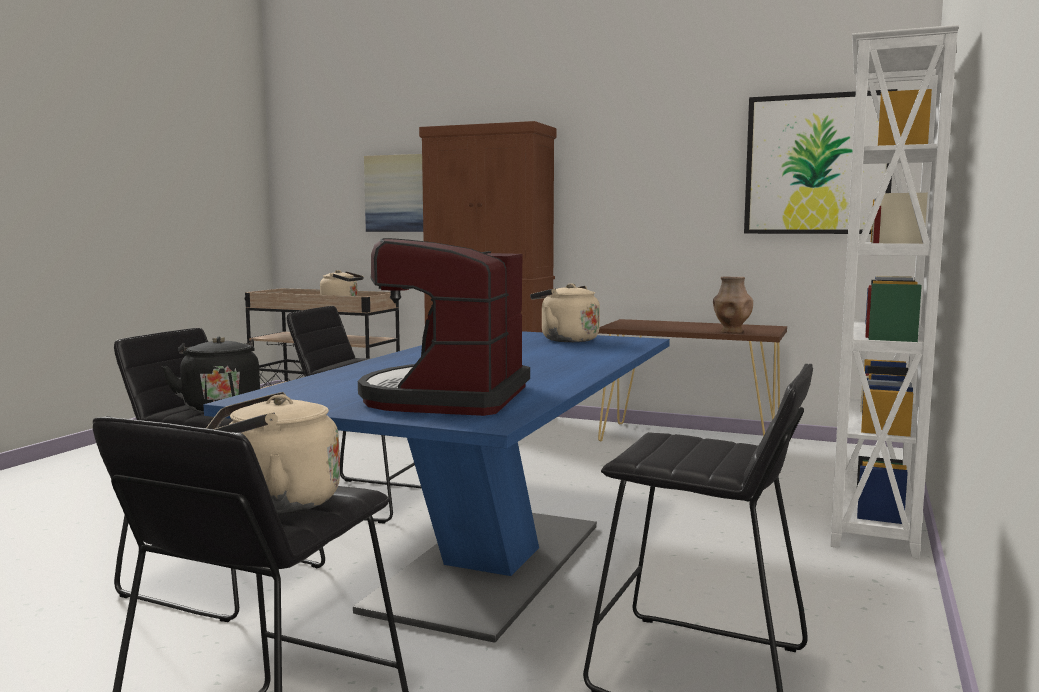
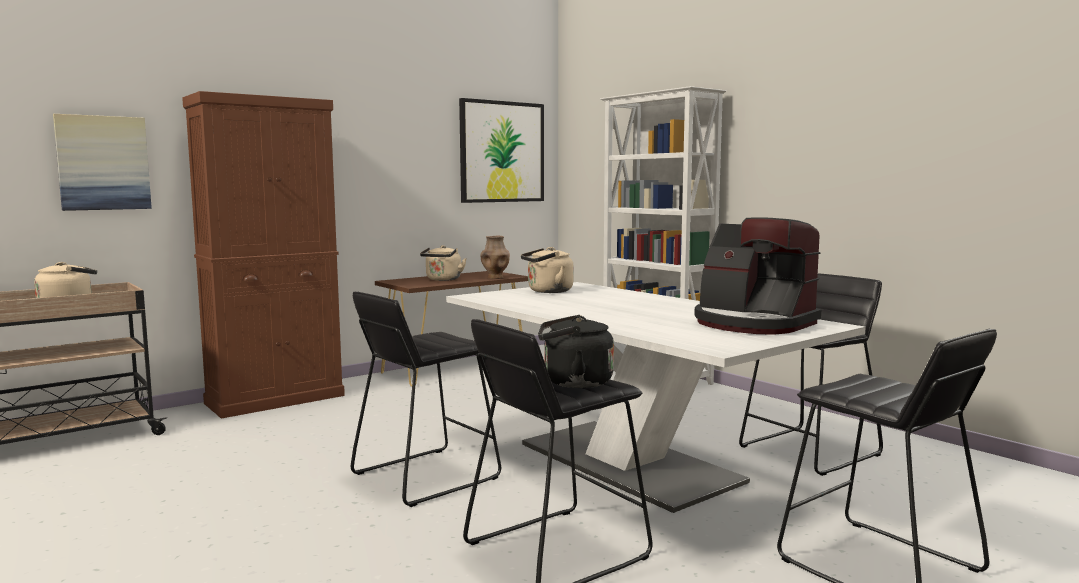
camera: 60 degrees left, 0 degrees up
(274, 503) = (887, 388): beige kettle -> beige kettle (443, 279)
(490, 566) = (628, 463): blue dining table -> white dining table

